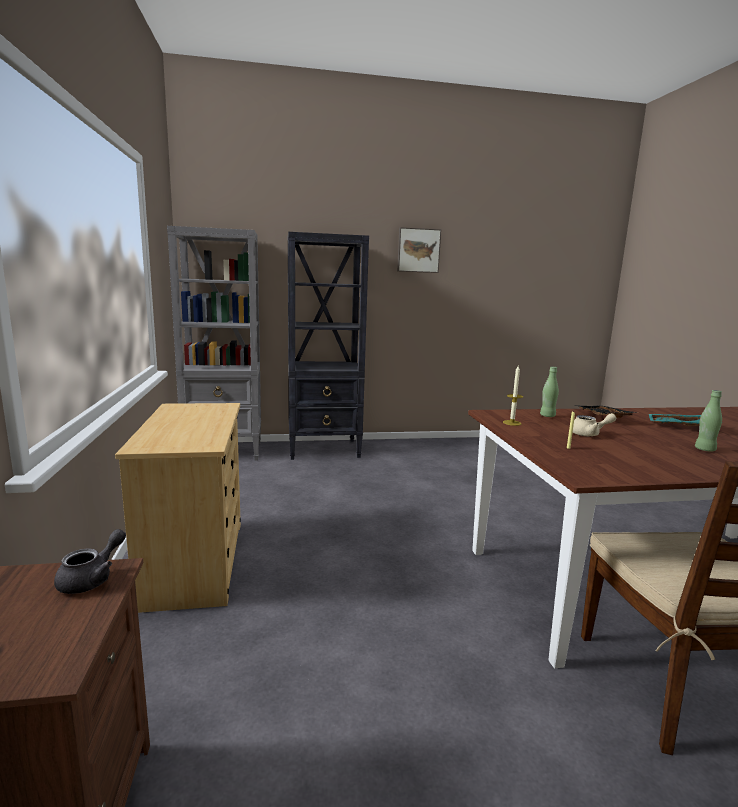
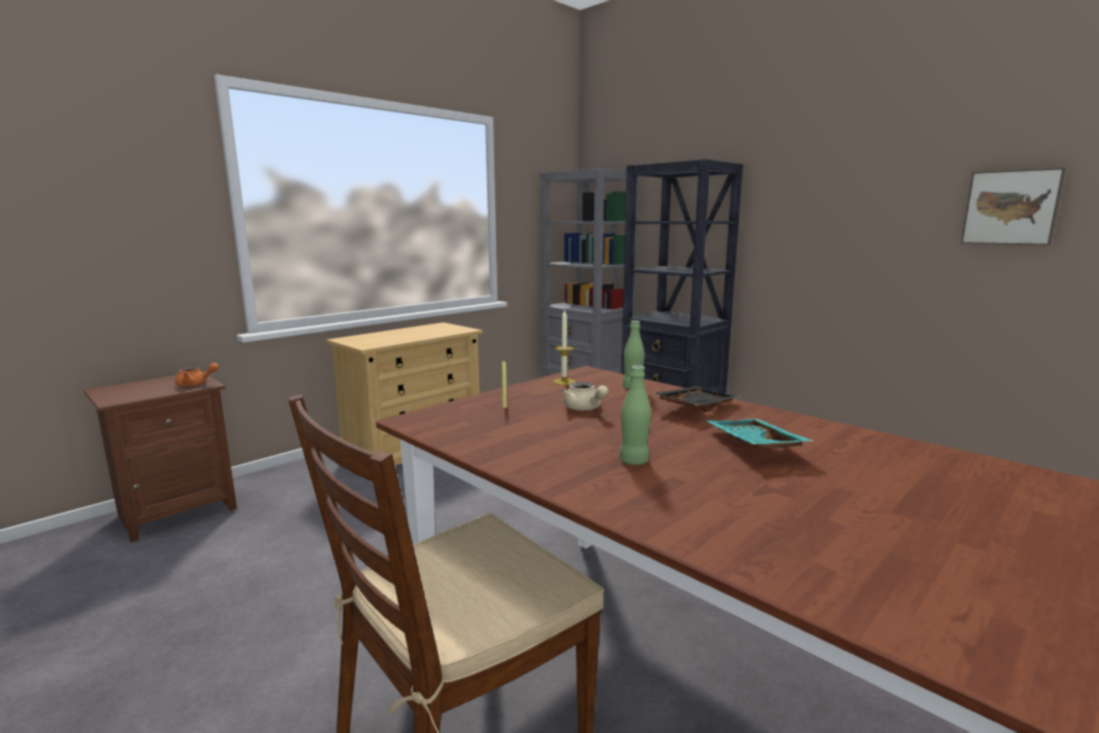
camera: 55 degrees right, 0 degrees up
(92, 579) = (196, 384): grey teapot -> orange teapot
(418, 250) = (824, 169): picture -> picture (1011, 207)

